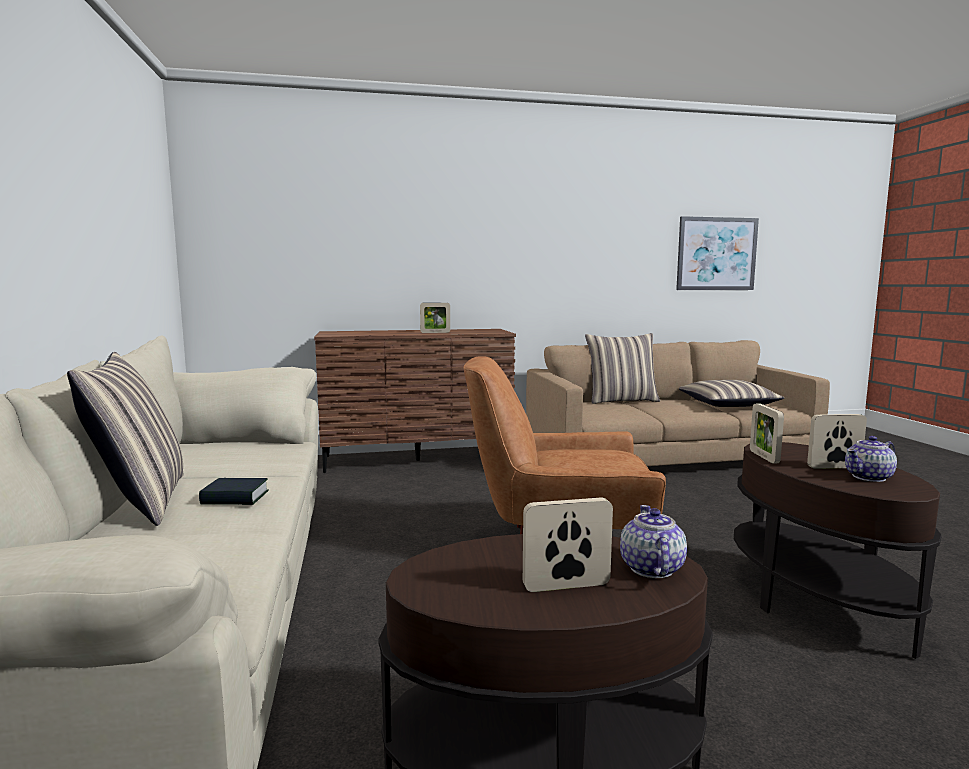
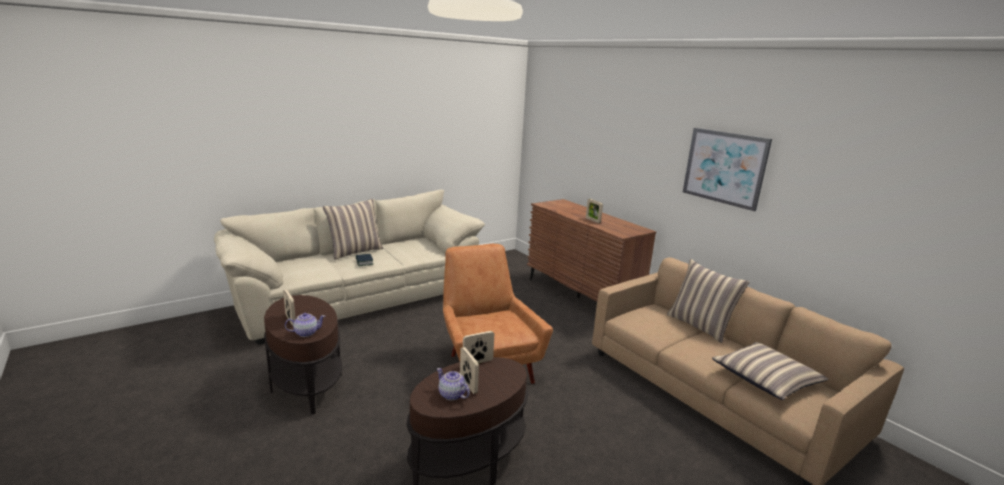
camera: 65 degrees right, 10 degrees up
(716, 254) = (896, 225): picture -> picture (724, 167)

